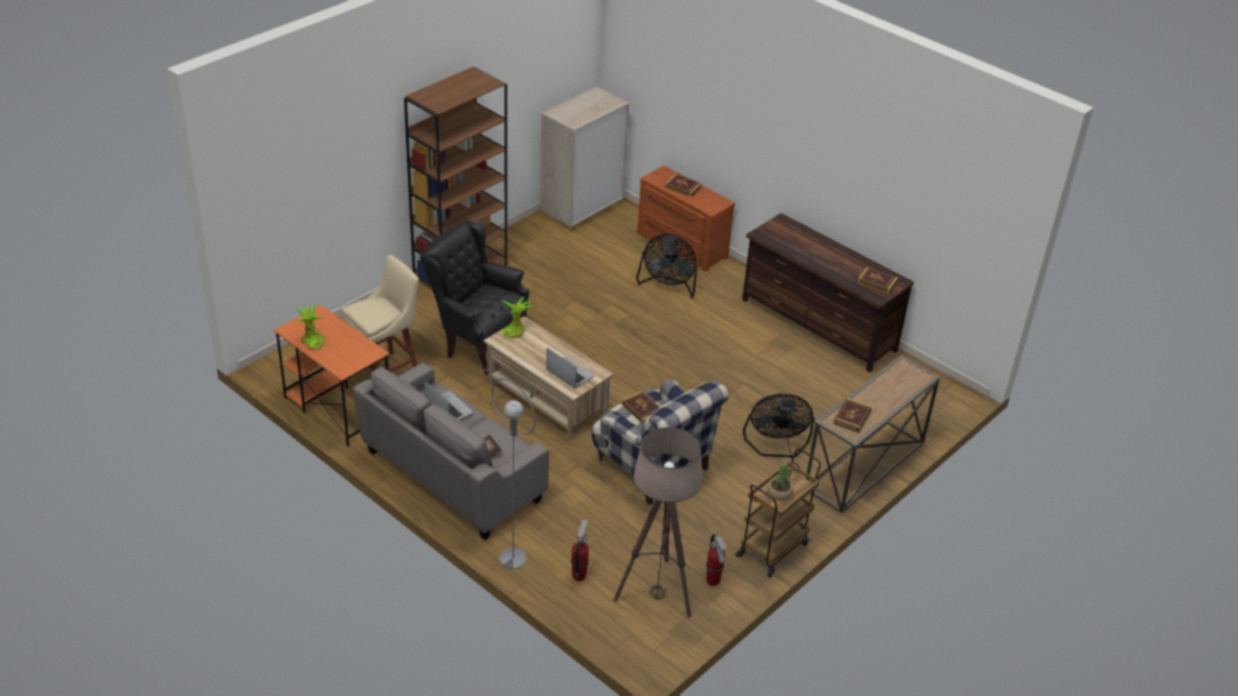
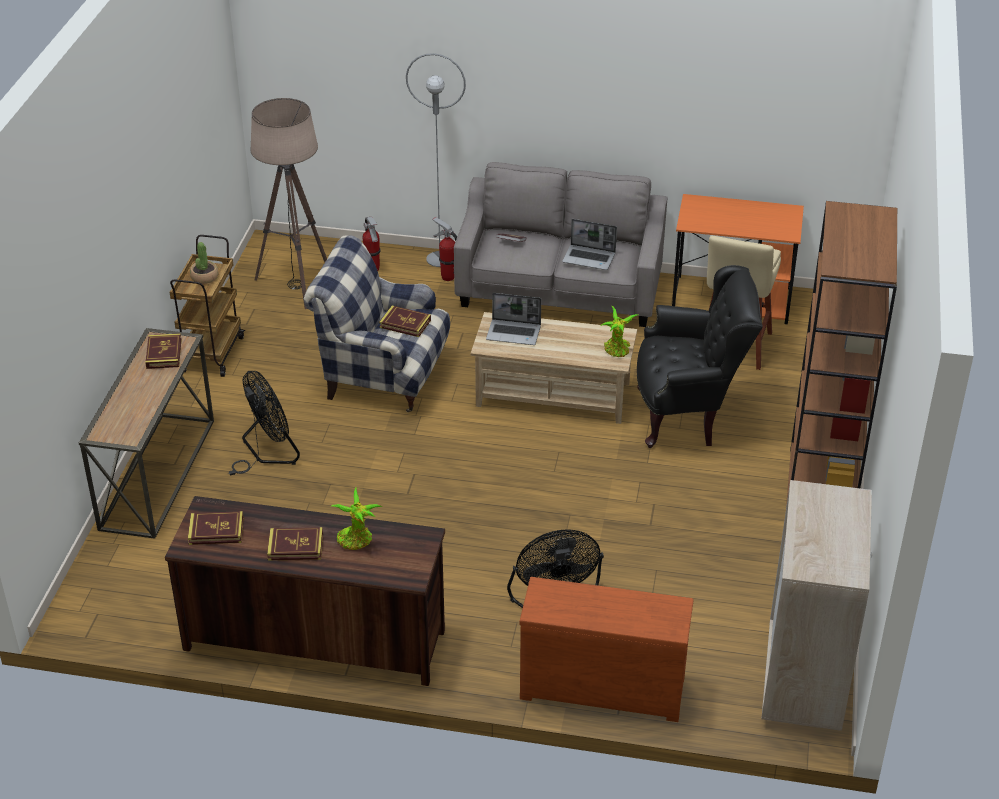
camera: 150 degrees right, 0 degrees up
(312, 341) = (755, 210): potted plant -> potted plant (357, 540)
(683, 187) = (617, 610): book -> book (295, 547)
(713, 581) = (252, 310): fire extinguisher -> fire extinguisher (447, 277)
(779, 450) = (263, 449): black fan -> black fan turned 90 degrees counterclockwise

